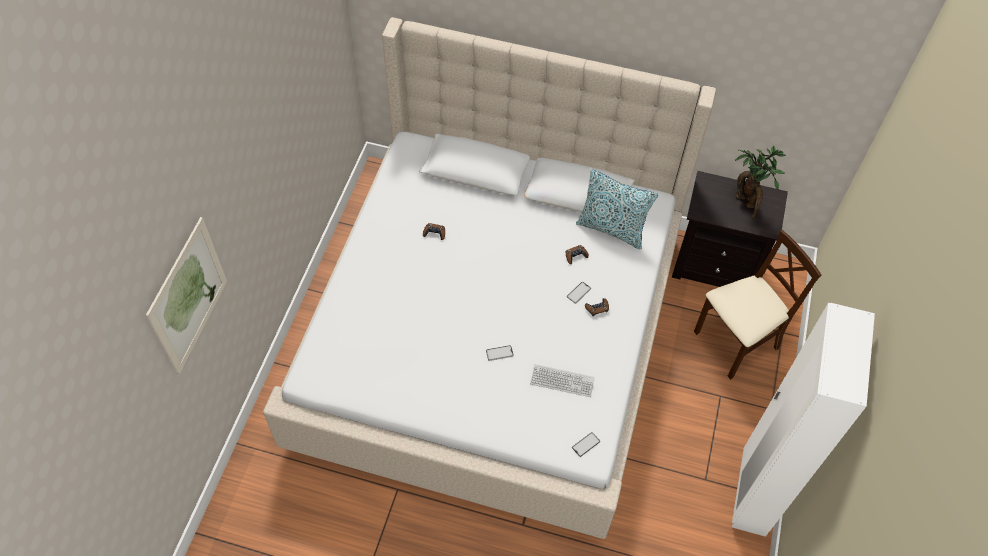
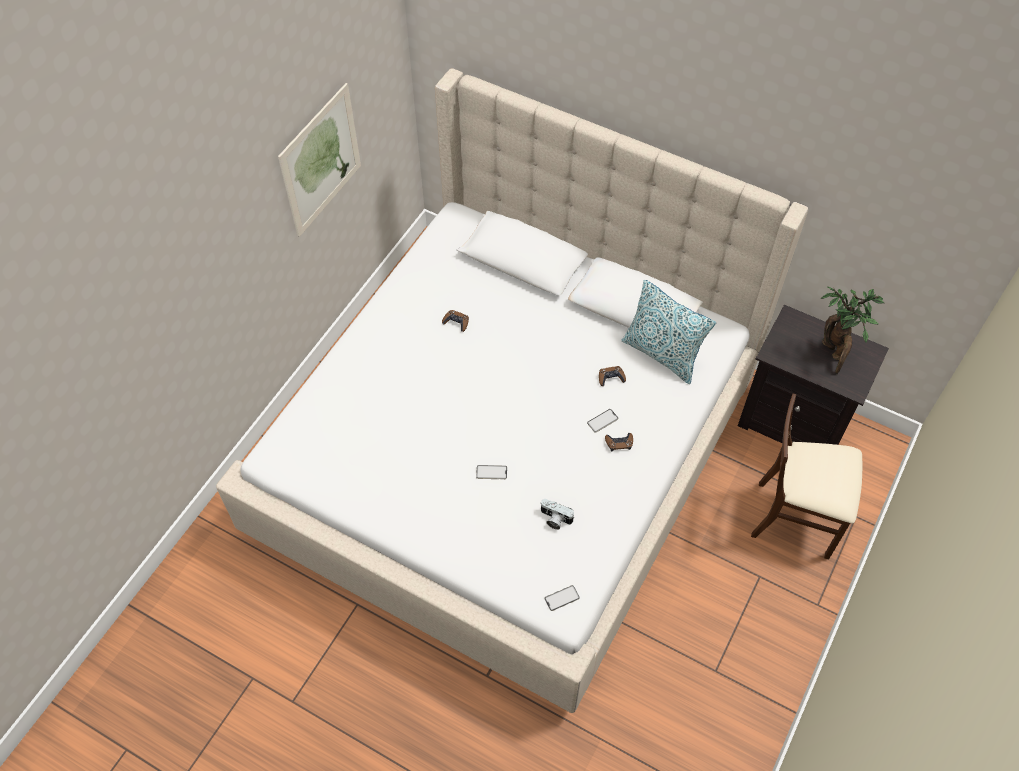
camera: 15 degrees right, 0 degrees up
(188, 296) = (137, 339): picture -> picture (321, 160)
(562, 381) = (554, 519): keyboard -> camera
(736, 342) = (795, 517): beige chair -> beige chair turned 150 degrees counterclockwise
(752, 493) = (768, 699): white wardrobe -> none

